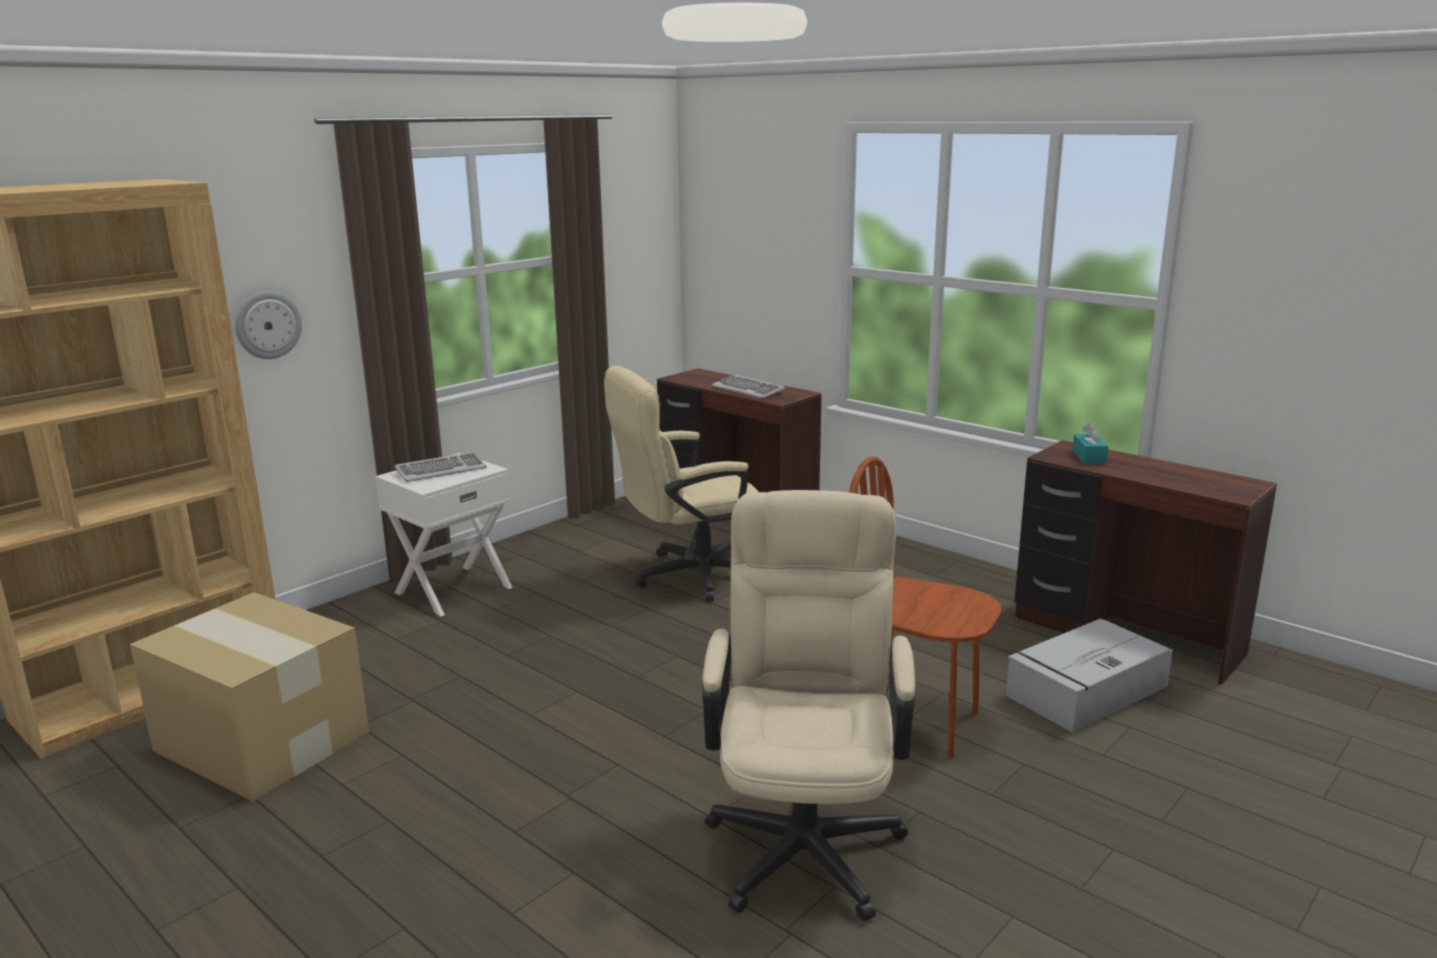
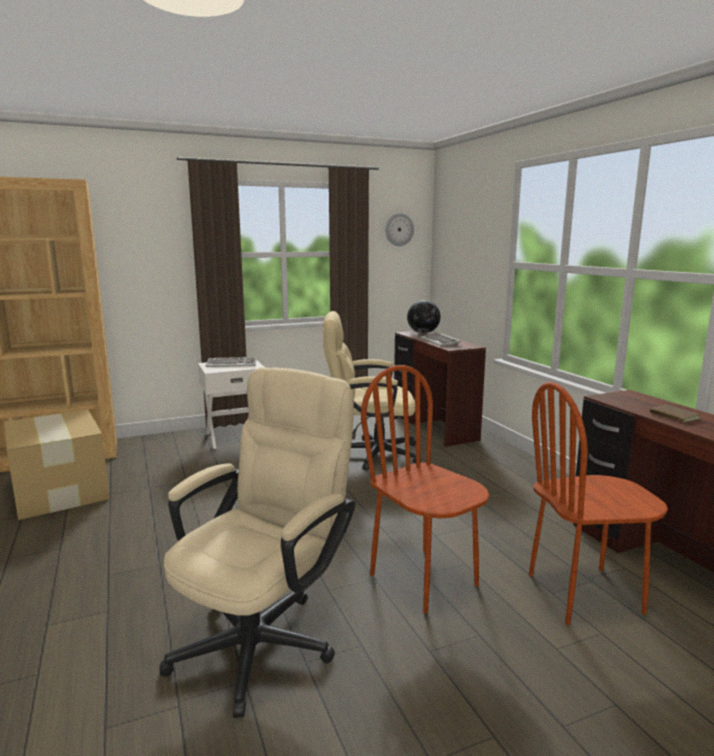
camera: 25 degrees right, 5 degrees down
(268, 325) = (145, 270): wall clock -> wall clock (399, 229)
(700, 375) = (423, 333): none -> globe
(1085, 692) = (584, 594): grey storage box -> brown chair
(1089, 457) = (637, 402): turquoise tissue box -> none
(1140, 471) = (673, 416): none -> brown book

